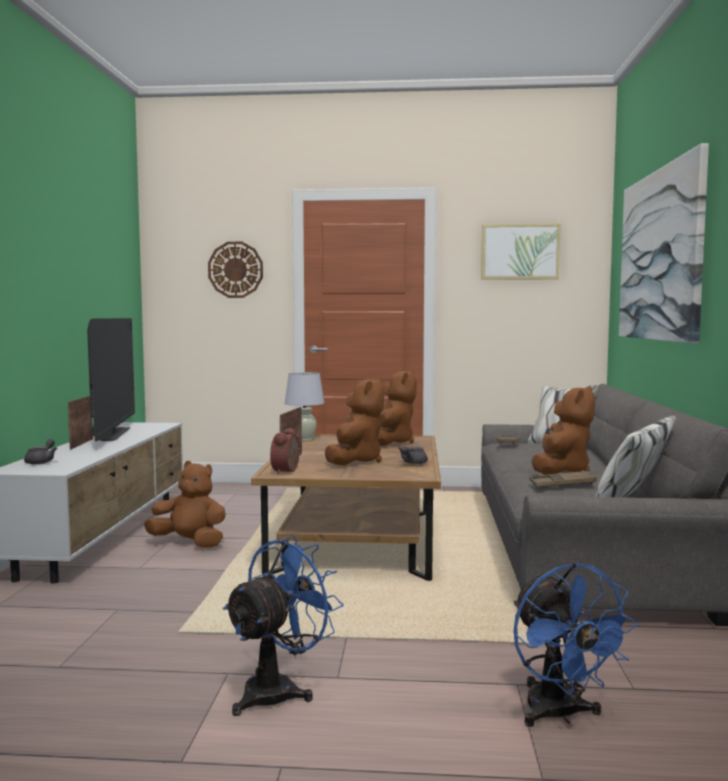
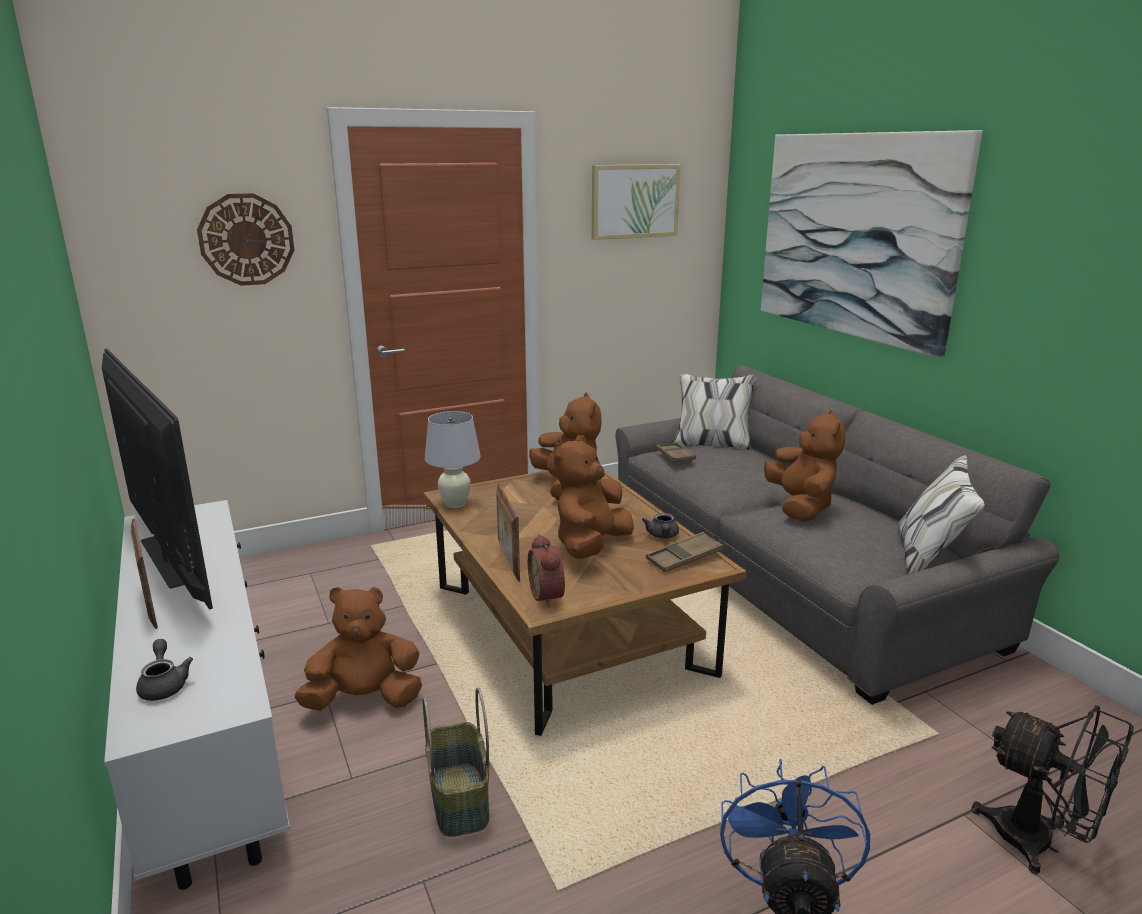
camera: 30 degrees left, 15 degrees up
(180, 588) = (457, 799): none -> basket
(355, 461) = (591, 546): brown plush toy -> brown plush toy turned 135 degrees counterclockwise
(560, 715) = (1039, 844): blue fan -> black fan
(562, 484) = (844, 538): brown tray -> brown tray (684, 557)

